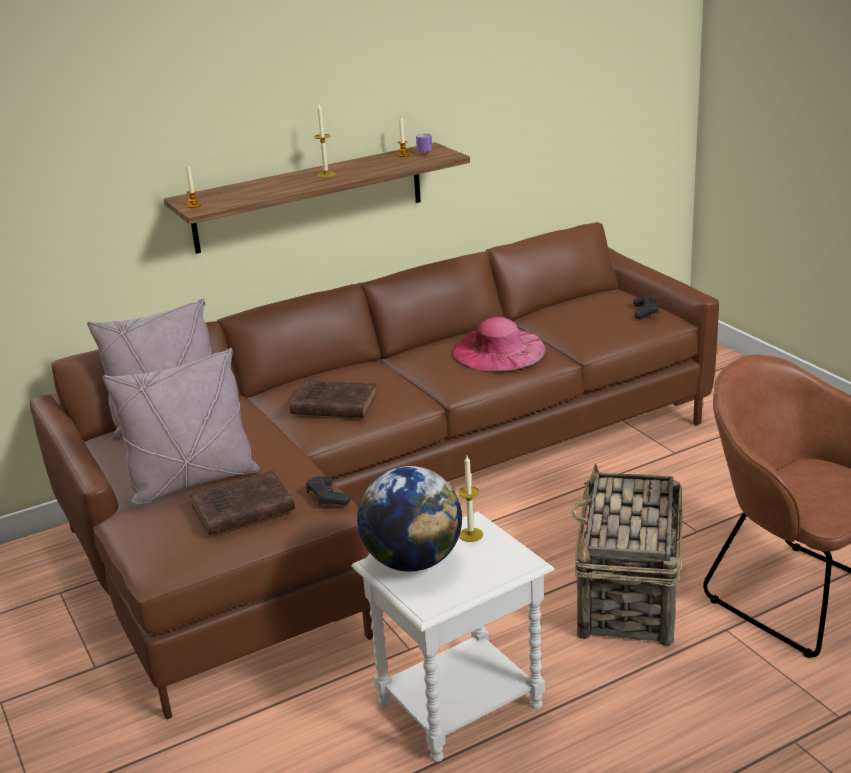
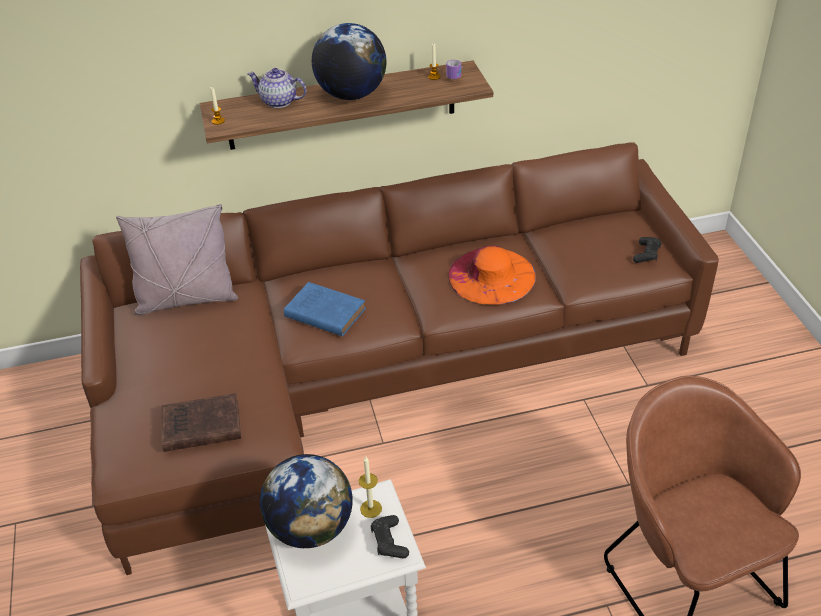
camera: 15 degrees right, 15 degrees up
(192, 482) = (175, 383): purple pillow -> none
(252, 187) = (279, 102): none -> teapot
(326, 174) = (351, 95): candle -> globe
(327, 498) = (275, 429): black game controller -> black game controller (389, 542)
(332, 404) = (323, 312): brown book -> blue book
(498, 350) = (491, 275): pink hat -> orange hat
(628, 597) = (537, 545): basket -> none

